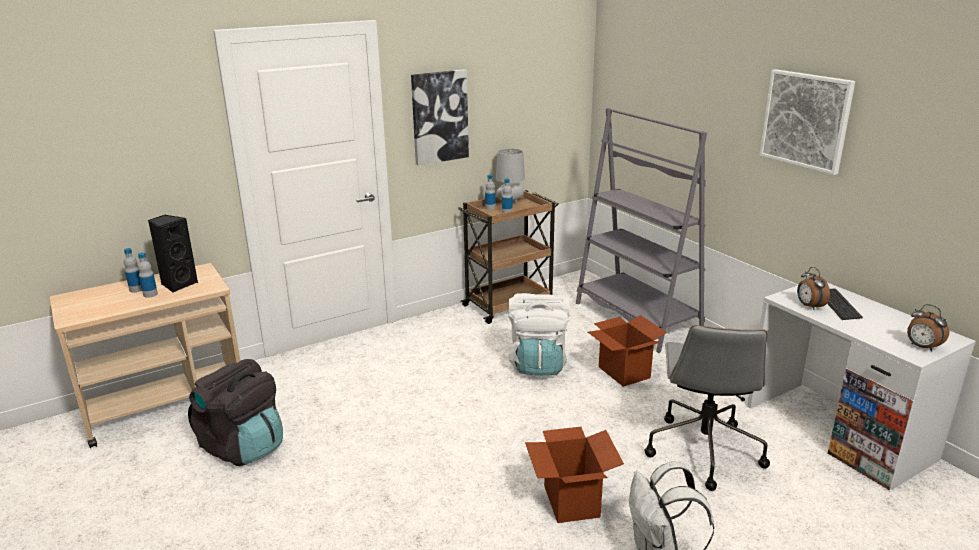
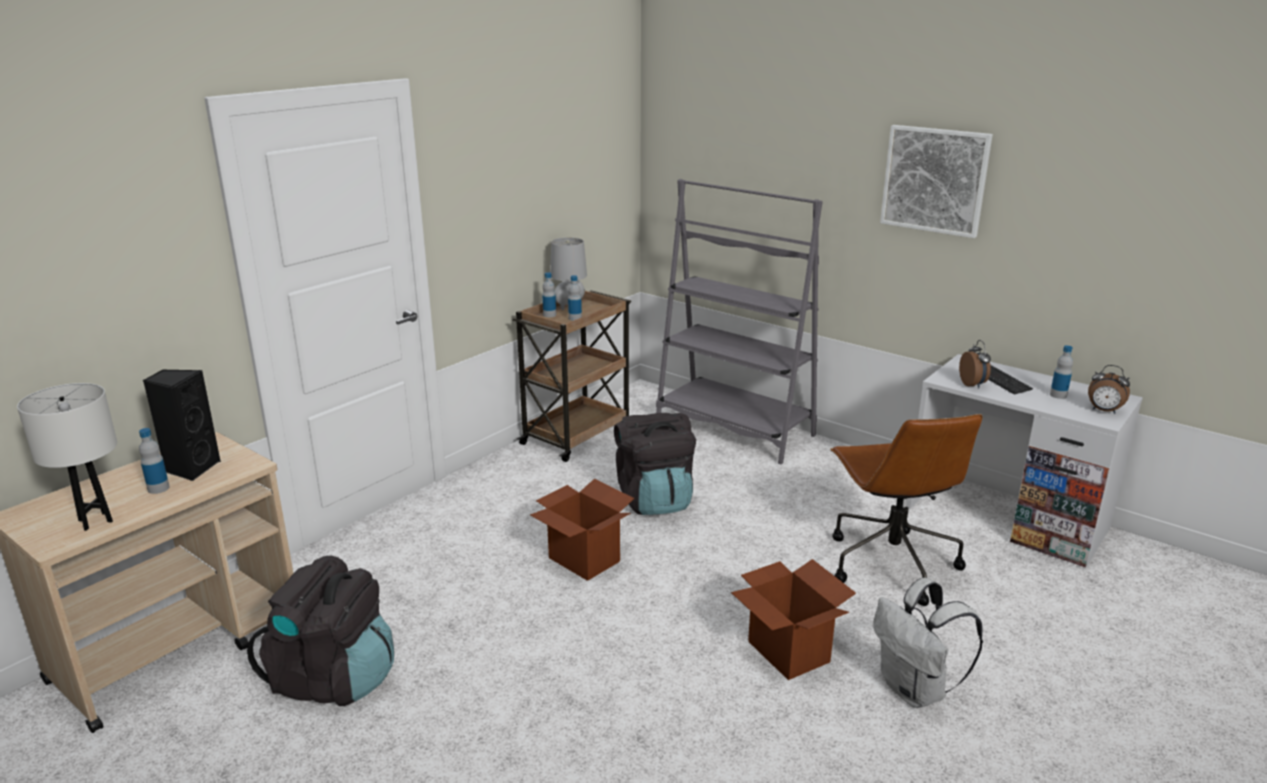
camera: 20 degrees left, 0 degrees up
(101, 309) = (95, 521): none -> white table lamp
(136, 289) = (129, 485): bottle -> bottle (1058, 395)
(439, 117) = (484, 203): picture -> none
(538, 364) = (654, 500): white backpack -> black backpack
(623, 372) = (756, 493): cardboard box -> cardboard box (583, 559)
(703, 450) = (890, 563): grey office chair -> brown office chair
(809, 306) = (973, 384): alarm clock -> alarm clock turned 150 degrees counterclockwise

